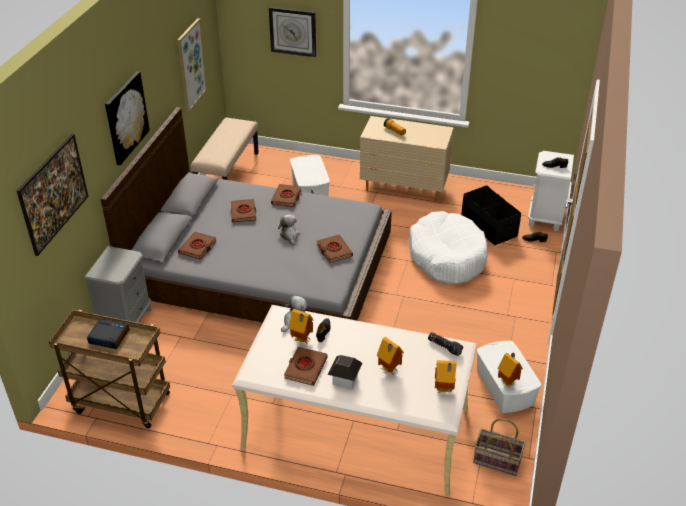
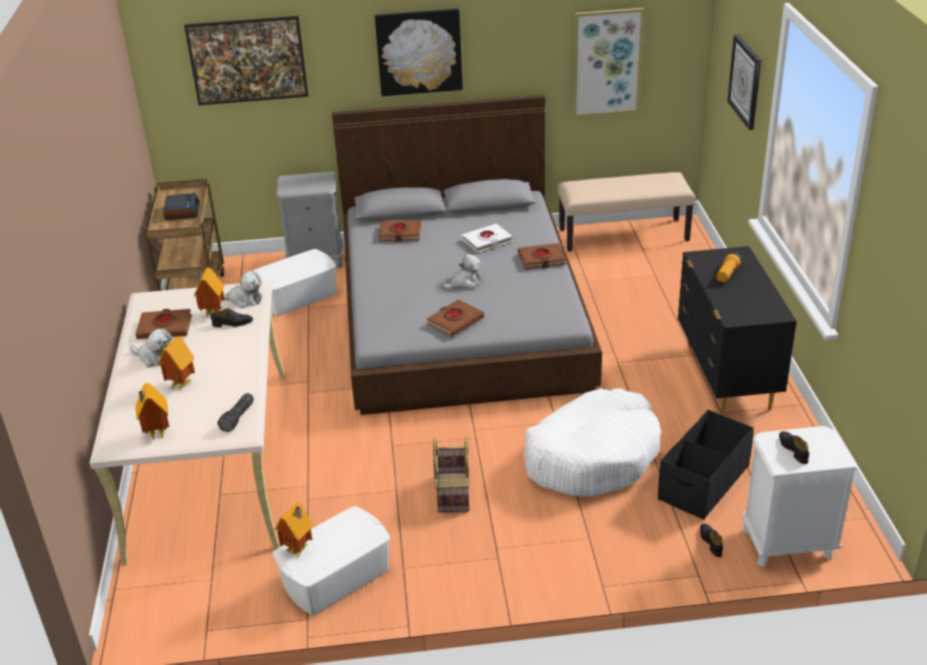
camera: 70 degrees right, 5 degrees down
(243, 213) = (487, 241): brown book -> white book
(310, 189) = (648, 300): white storage box -> white storage box (298, 297)
(345, 379) = (155, 358): toy house -> plush toy
(404, 188) = (726, 377): beige dresser -> black dresser
(496, 461) = (191, 598): basket -> basket (452, 492)

